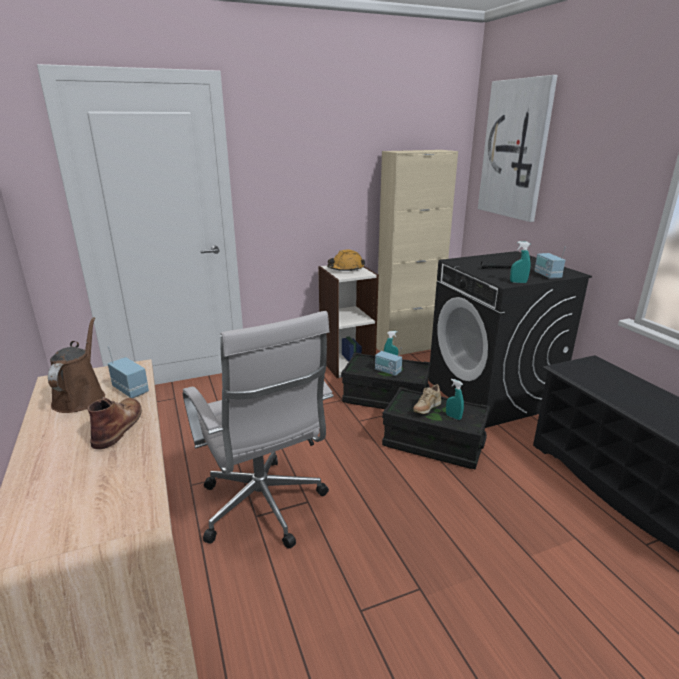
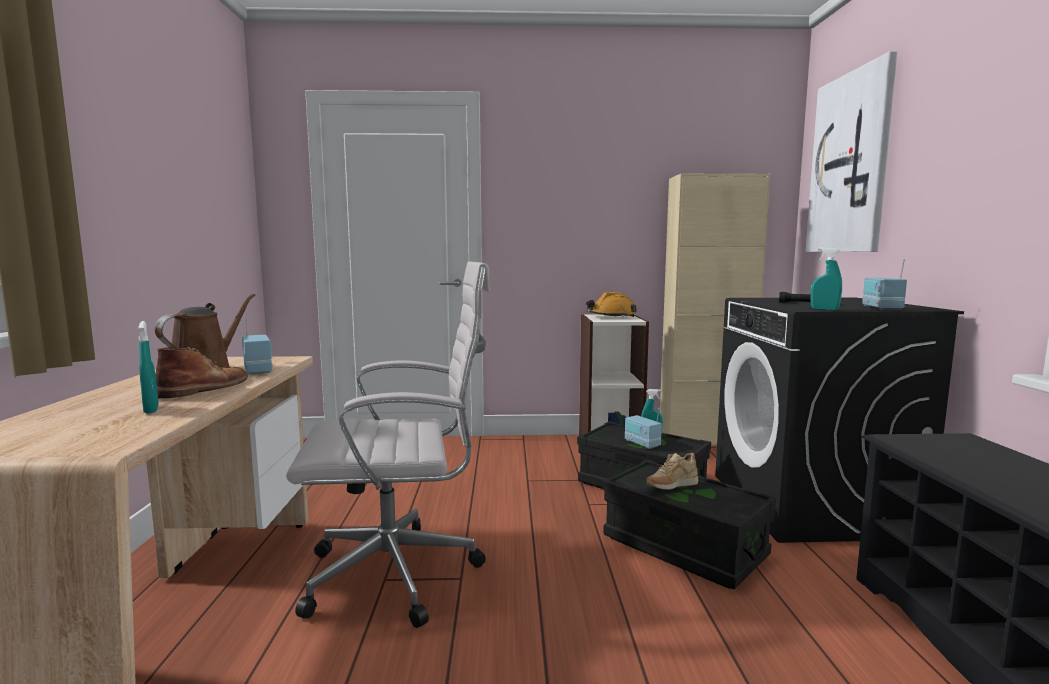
camera: 20 degrees right, 15 degrees down
(264, 509) = (401, 574): white office chair -> white office chair turned 90 degrees counterclockwise
(453, 417) = (708, 501): turquoise spray bottle -> turquoise spray bottle (151, 410)

